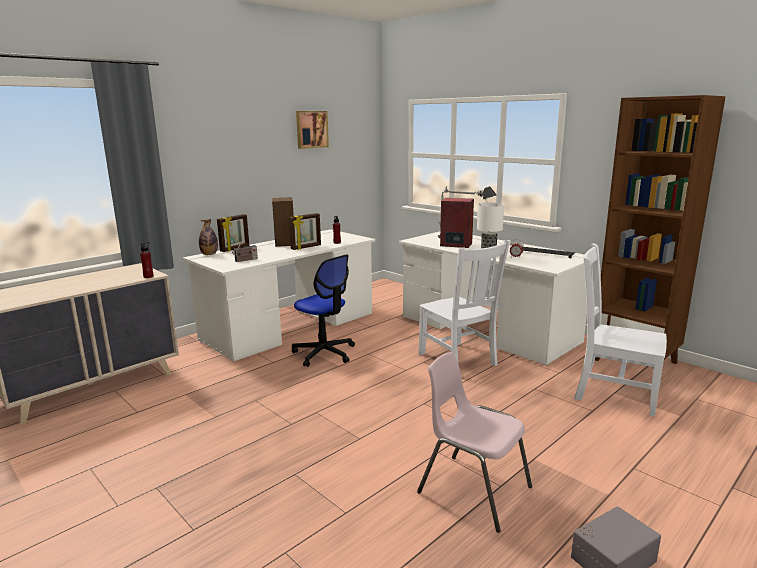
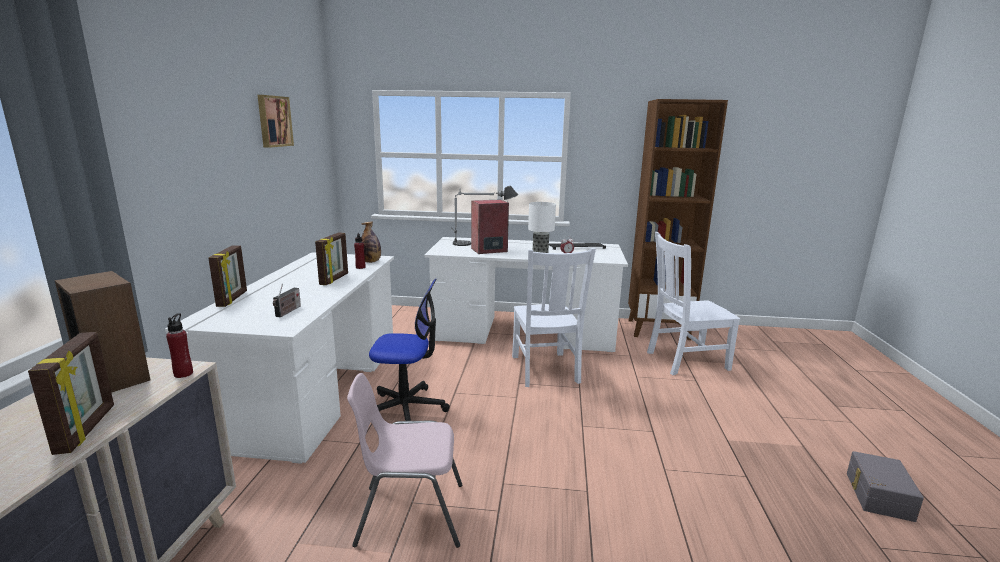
camera: 40 degrees left, 0 degrees up
(87, 287) = (87, 429): none -> picture frame
(209, 254) = (207, 315): bottle -> bottle (371, 262)
(285, 243) = (292, 278): speaker -> speaker (115, 378)
(458, 360) = (545, 370): white chair -> white chair turned 60 degrees clockwise
(472, 489) = (737, 491): pink chair -> pink chair (409, 514)

